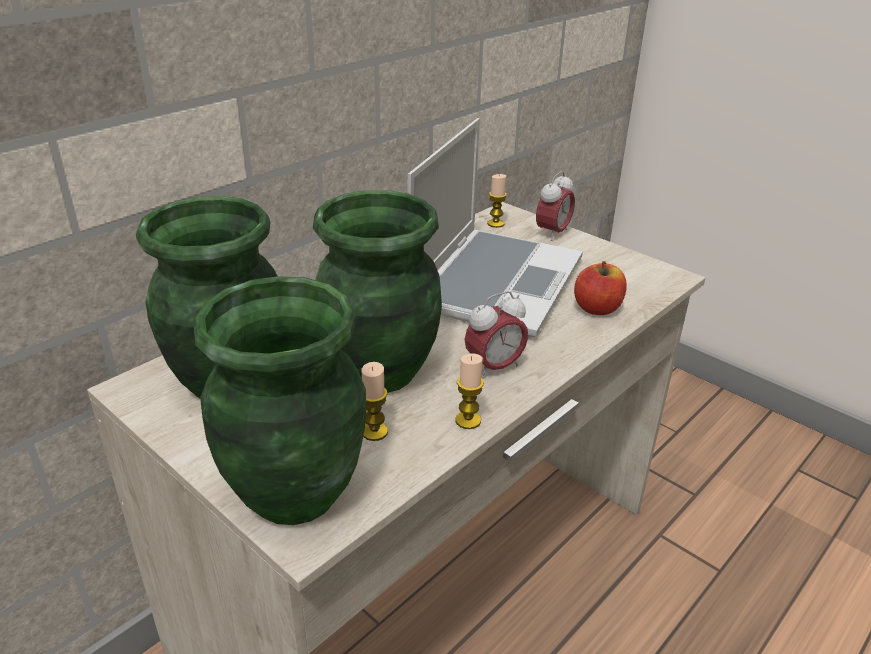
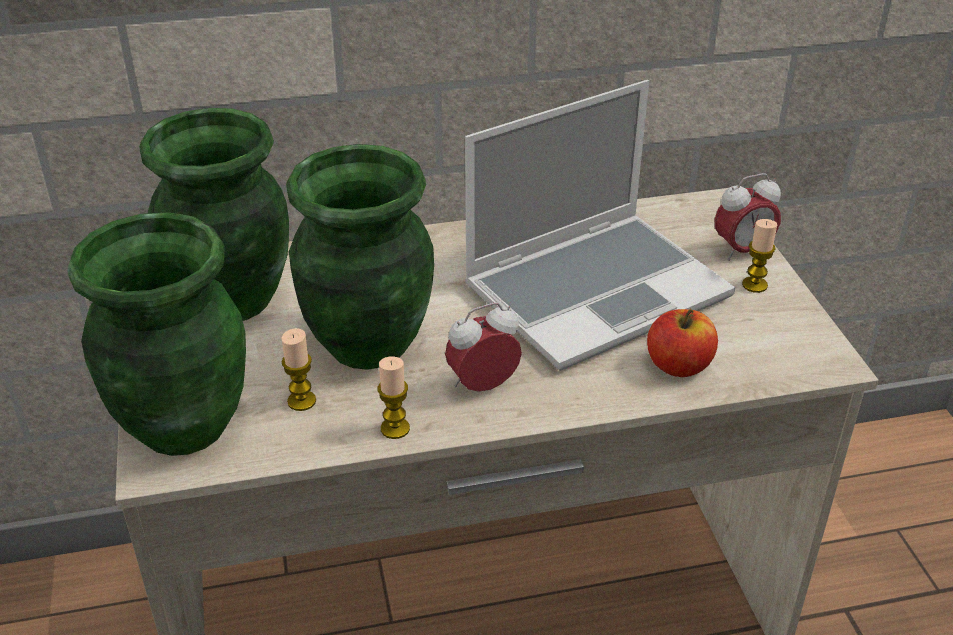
camera: 35 degrees right, 5 degrees up
(494, 367) = (483, 386): alarm clock -> alarm clock turned 150 degrees clockwise
(495, 223) = (685, 215): candle -> candle (754, 285)

